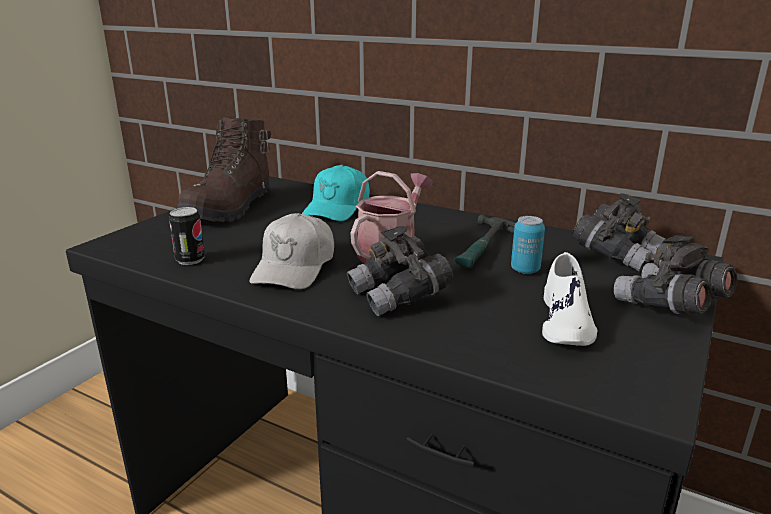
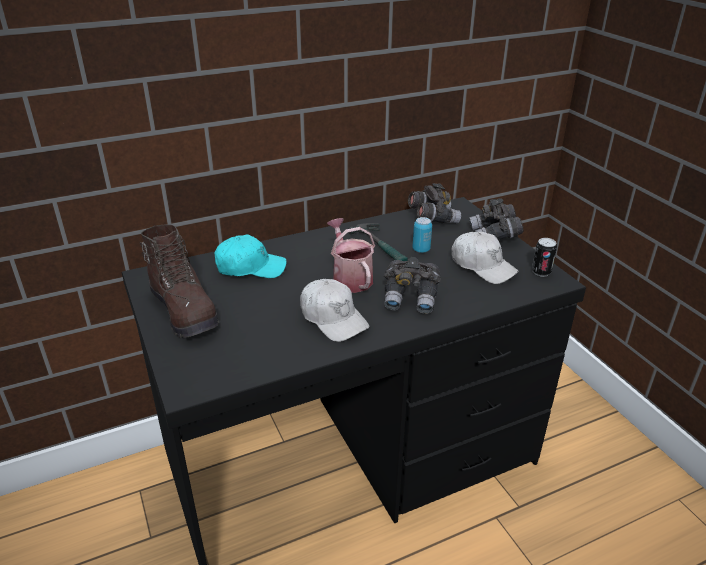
camera: 55 degrees left, 10 degrees up
(190, 260) = (269, 356): can -> can (541, 272)
(337, 208) = (250, 267): turquoise cap -> turquoise cap turned 60 degrees counterclockwise
(565, 321) = (482, 266): white shoe -> white cap

